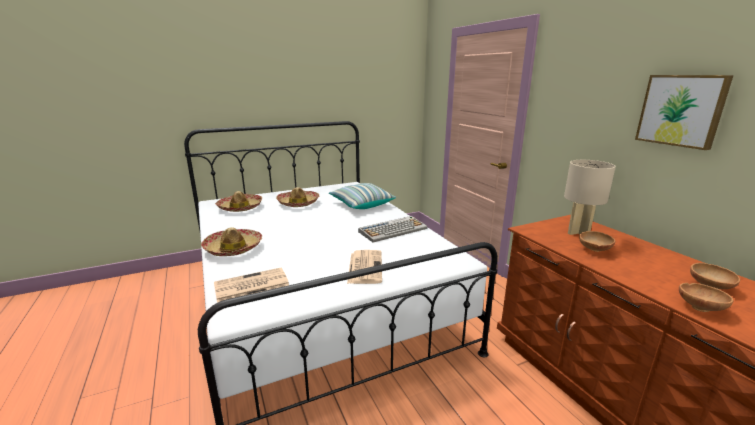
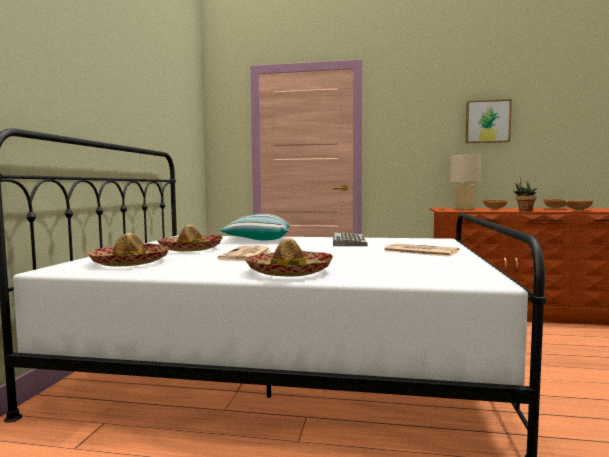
camera: 55 degrees left, 15 degrees down
(250, 285) = (415, 273): newspaper -> newspaper (246, 255)
(613, 268) = (524, 210): none -> potted plant

